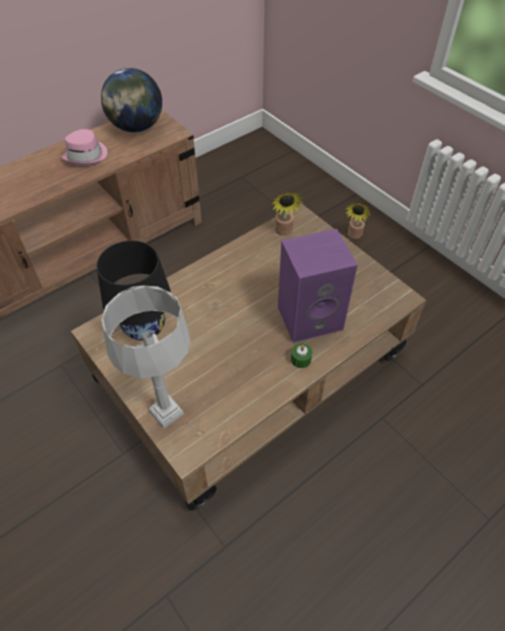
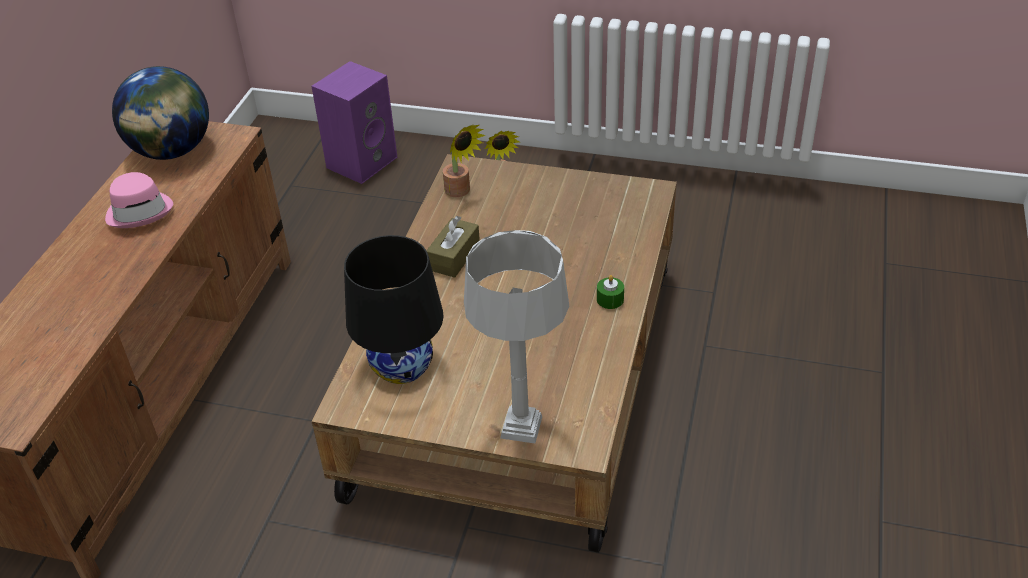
camera: 35 degrees left, 10 degrees down
(239, 273) = (454, 256): none -> brown tissue box
(311, 316) = (578, 256): purple speaker -> purple speaker (362, 161)

